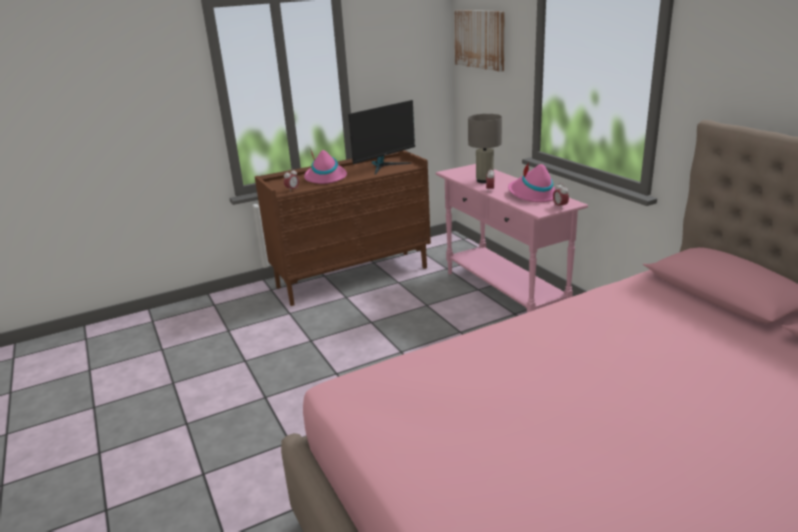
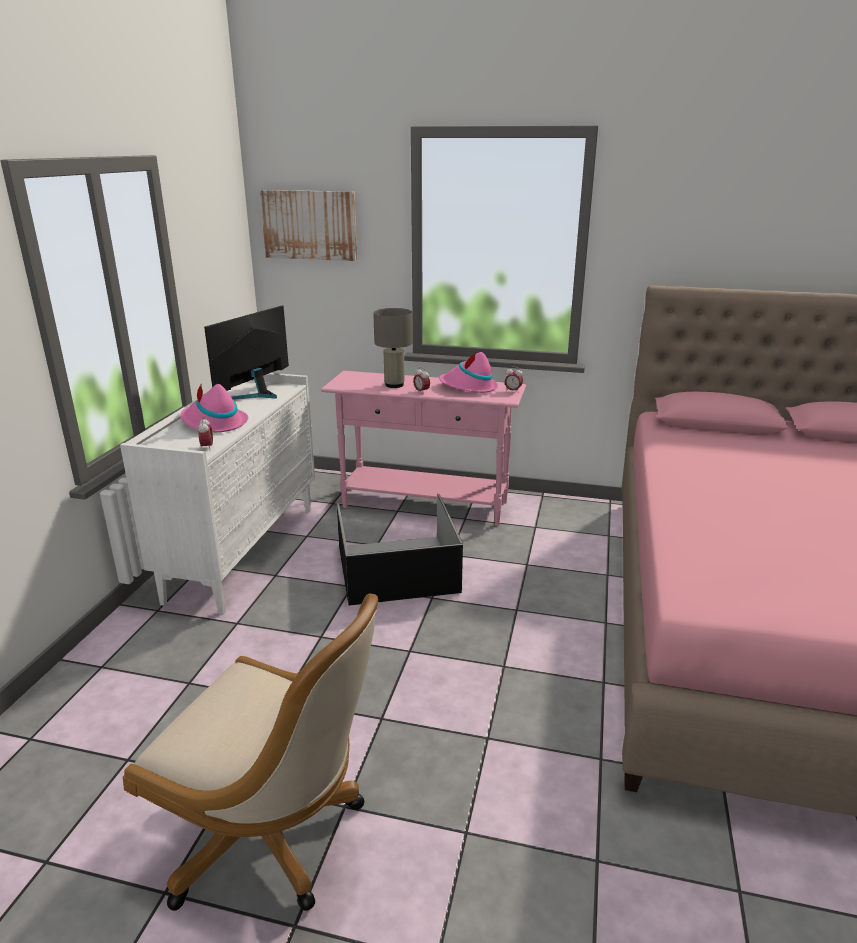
camera: 50 degrees left, 0 degrees up
(149, 414) = (274, 834): none -> office chair
(353, 277) = (243, 552): brown dresser -> white dresser
(384, 166) = (256, 394): monitor -> monitor turned 150 degrees counterclockwise
(413, 325) = (399, 569): none -> black storage box

